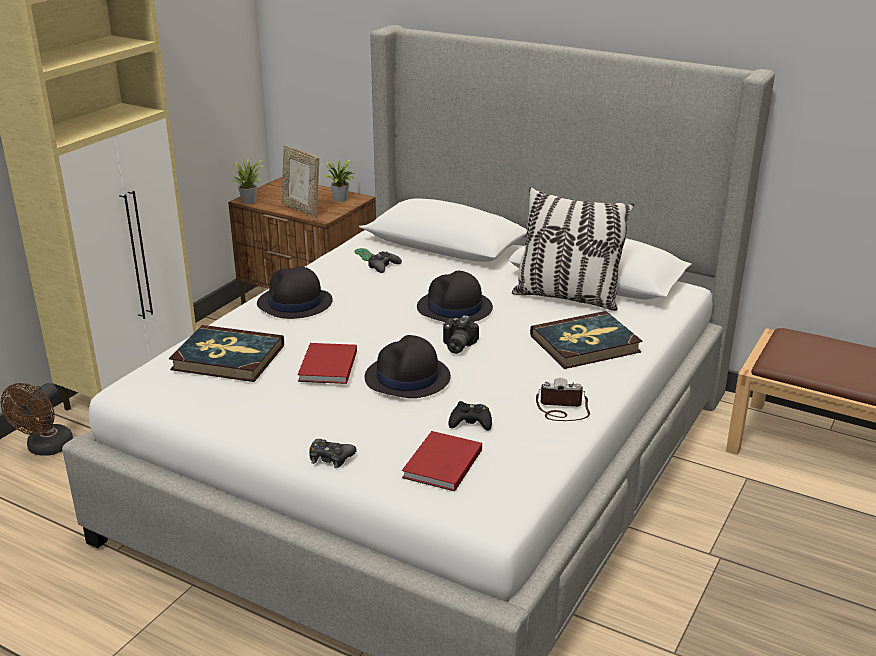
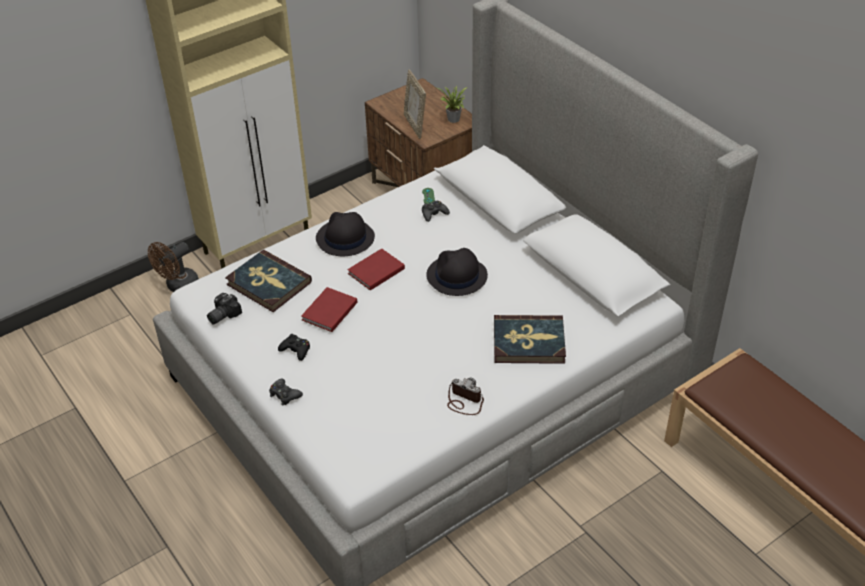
camera: 25 degrees right, 15 degrees up
(249, 200) = (381, 104): potted plant -> none
(407, 378) = (377, 338): black hat -> none
(440, 465) = (349, 424): red book -> red book (374, 271)
(456, 345) = (432, 316): camera -> camera (222, 315)
(470, 423) = (393, 393): black game controller -> black game controller (296, 350)
(567, 297) = (552, 288): pillow -> none

